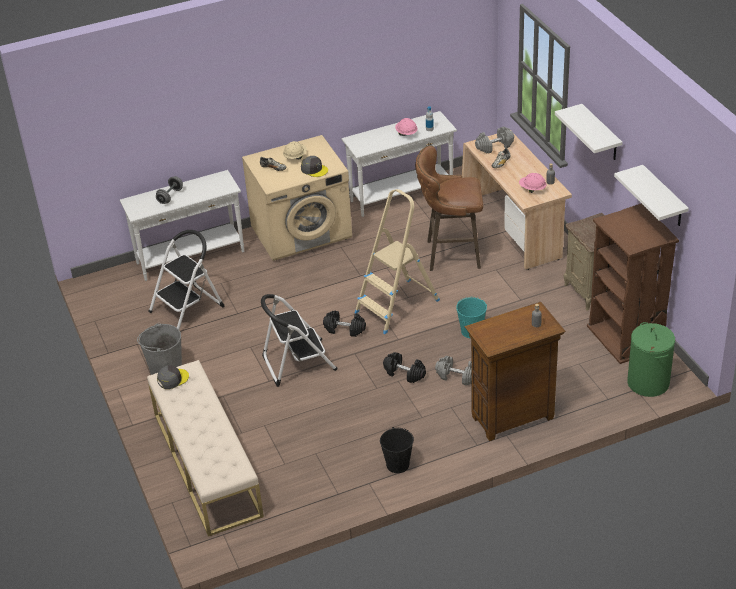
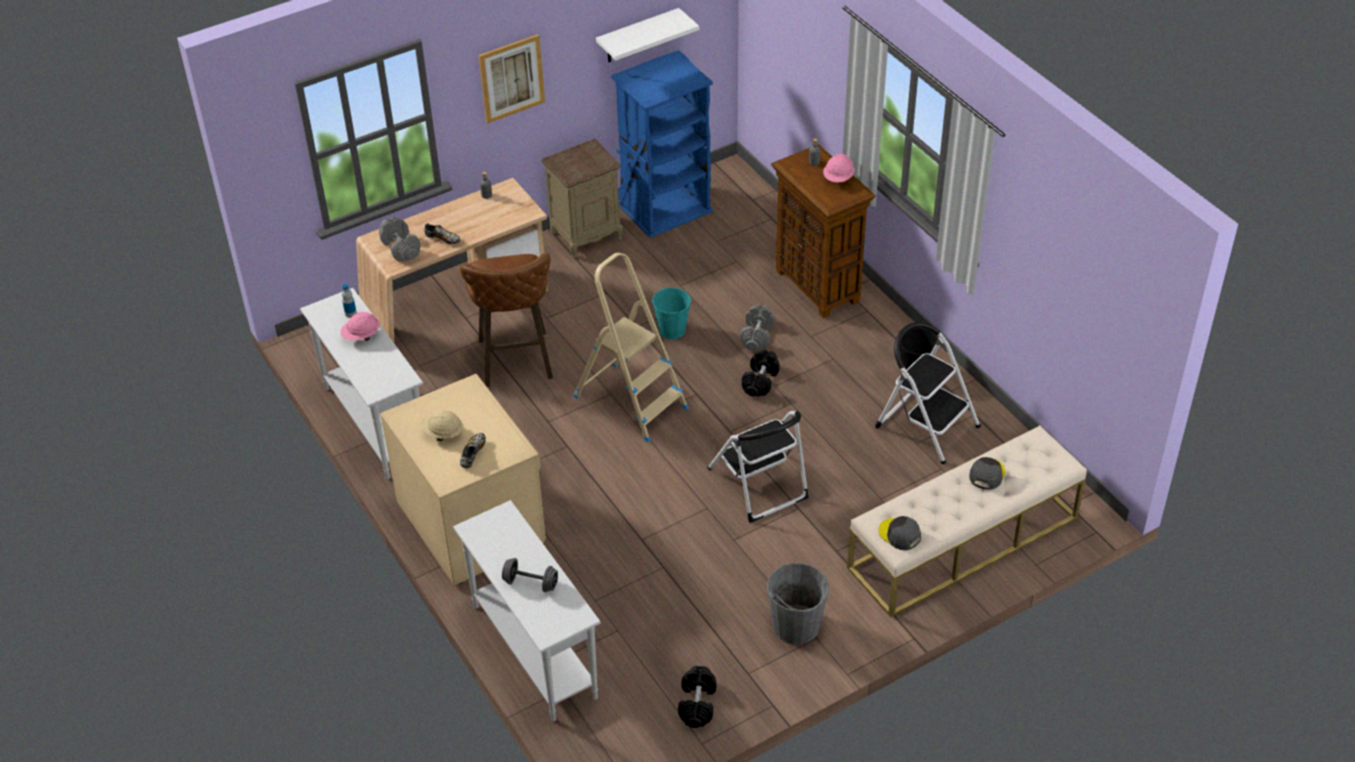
camera: 100 degrees left, 5 degrees up
(189, 308) = (659, 627): step ladder -> step ladder (924, 425)
(314, 169) = (476, 408): grey cap -> grey cap (986, 474)
(345, 329) = (684, 447): black dumbbell -> black dumbbell (697, 704)
(532, 189) = (503, 209): pink hard hat -> pink hard hat (838, 178)
(601, 133) = (511, 78): white shelf -> picture
(626, 337) = (665, 208): brown bookcase -> blue bookcase
(648, 383) = (740, 191): green laundry basket -> none

